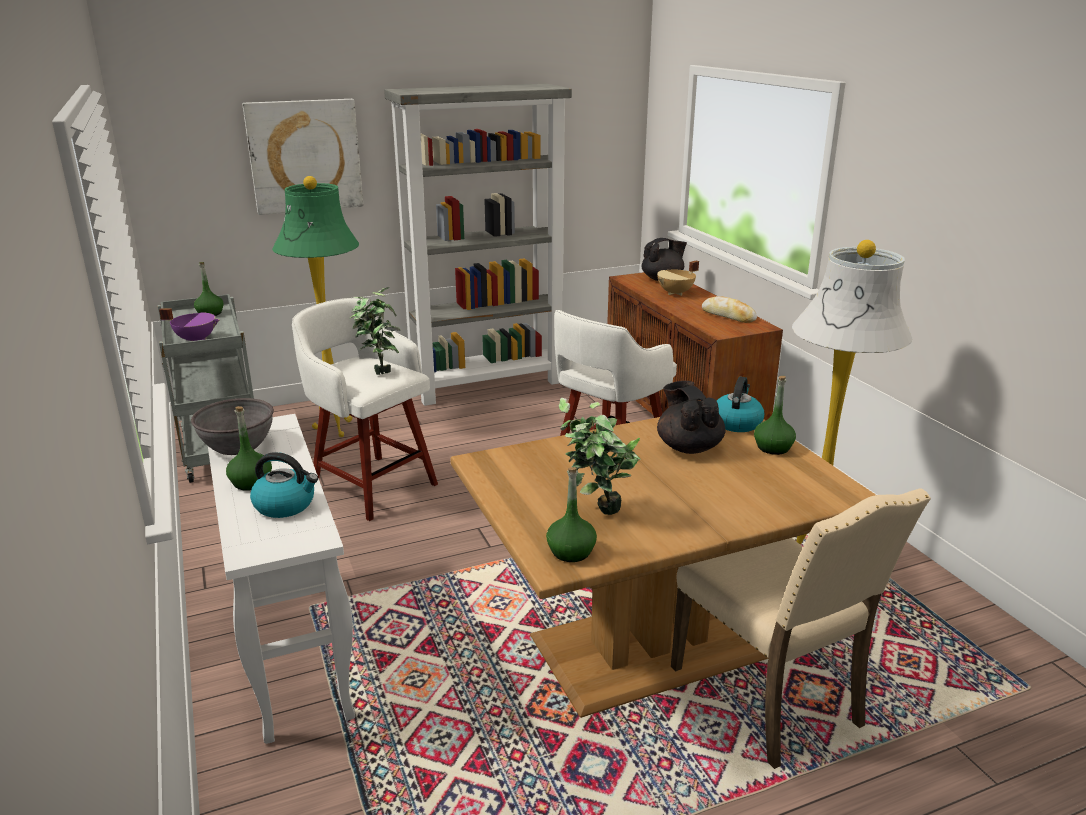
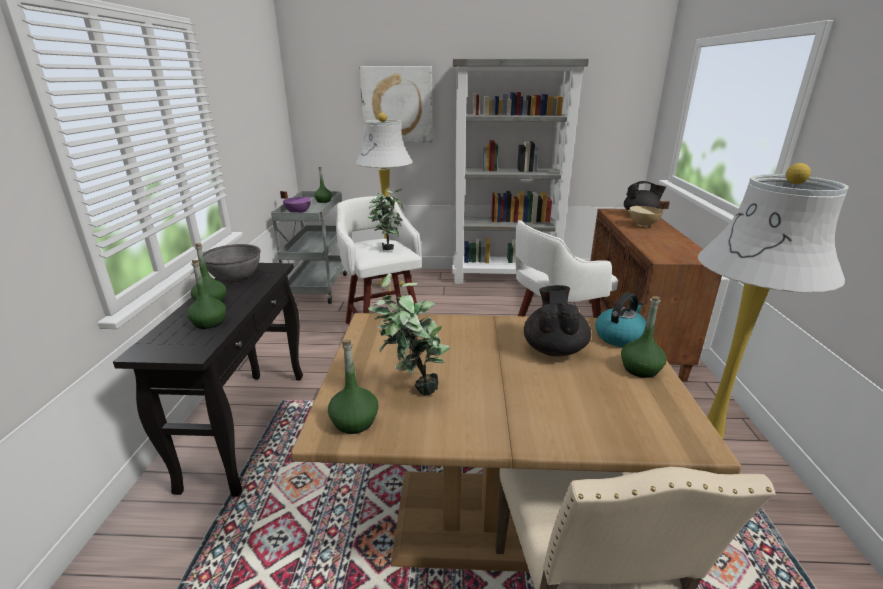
camera: 25 degrees right, 0 degrees up
(286, 505) = (209, 322): kettle -> green bottle
(290, 646) = (248, 425): white console table -> black console table
(337, 429) = (390, 288): green floor lamp -> white floor lamp
(728, 316) = (678, 247): bread -> none

